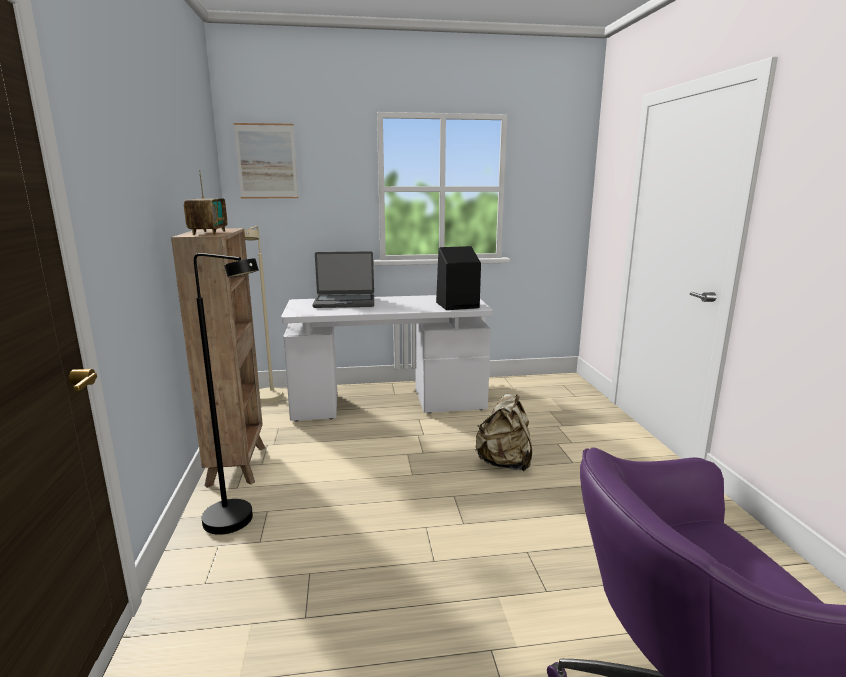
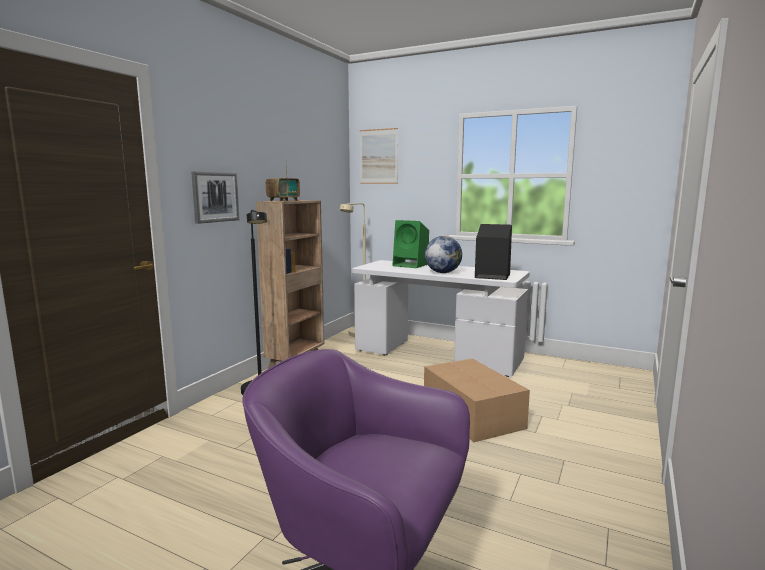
camera: 35 degrees right, 5 degrees down
(128, 236) = (215, 197): none -> picture
(344, 302) = (411, 265): laptop -> green speaker
(400, 308) = (442, 272): none -> globe
(504, 463) = (472, 415): beige backpack -> cardboard box

